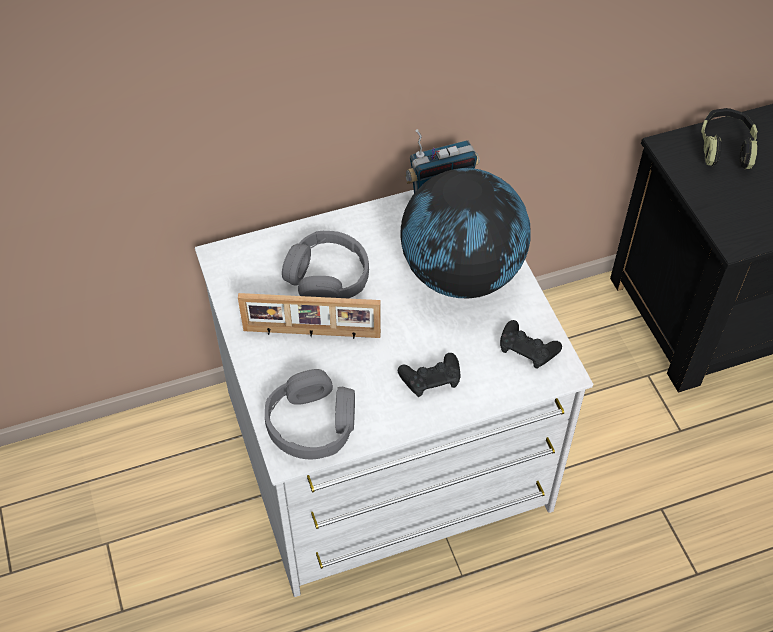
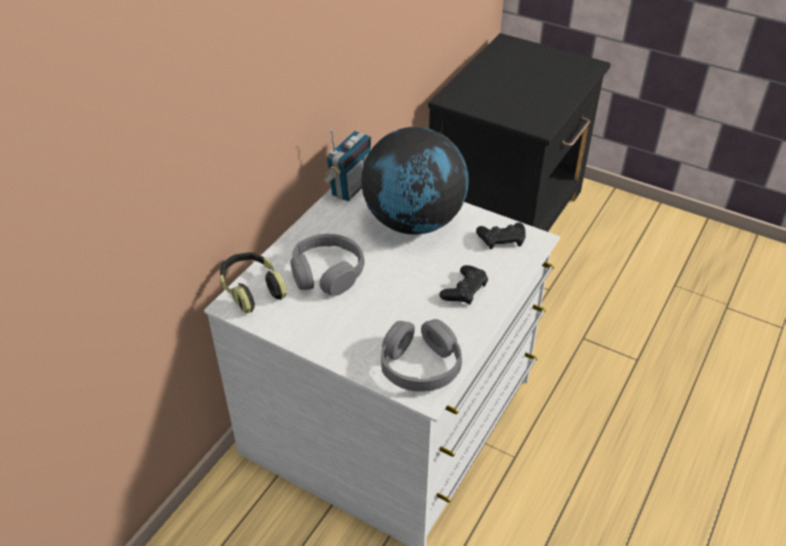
camera: 40 degrees left, 10 degrees down
(311, 334) = (355, 312): picture frame -> none
(725, 147) = (479, 85): headphones -> headphones (252, 289)

